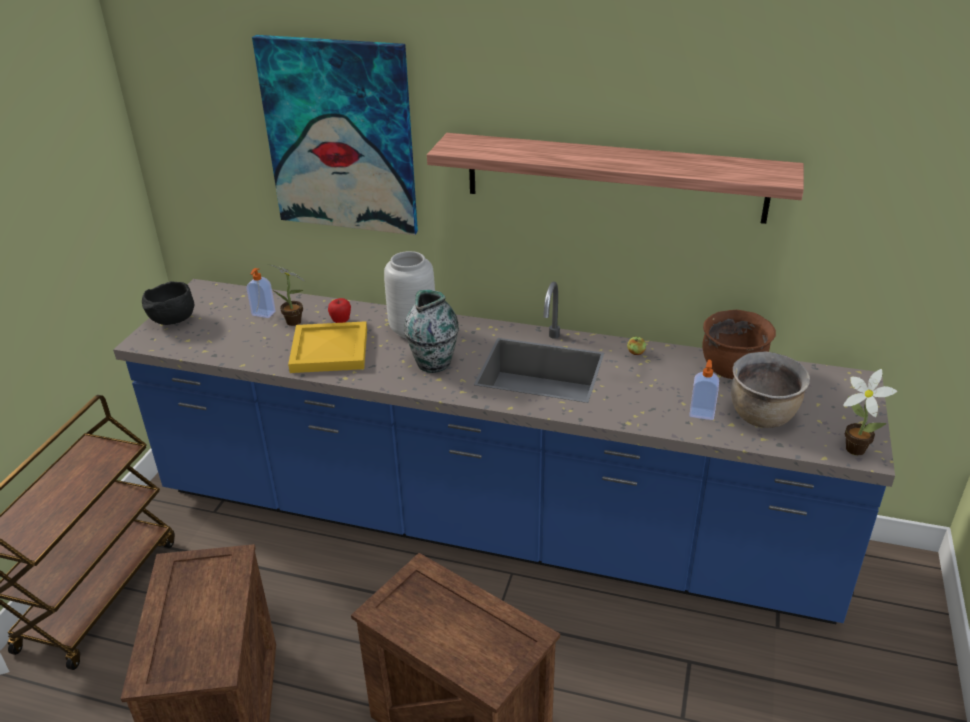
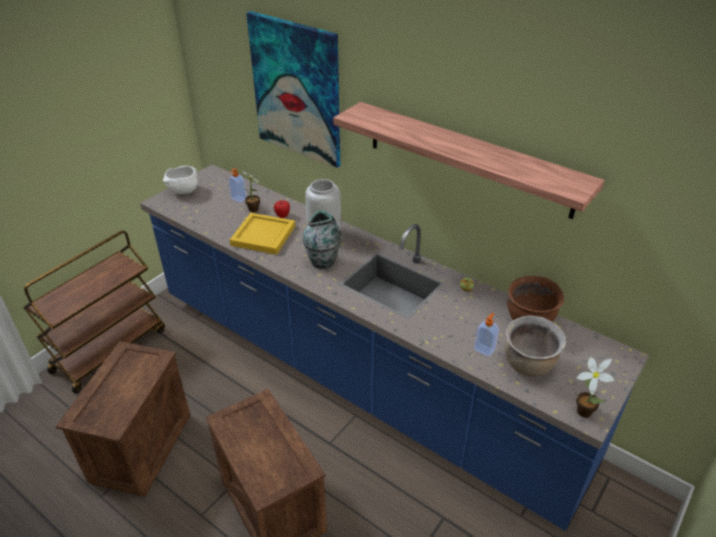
camera: 20 degrees right, 5 degrees up
(173, 321) = (183, 191): black bowl -> white bowl

